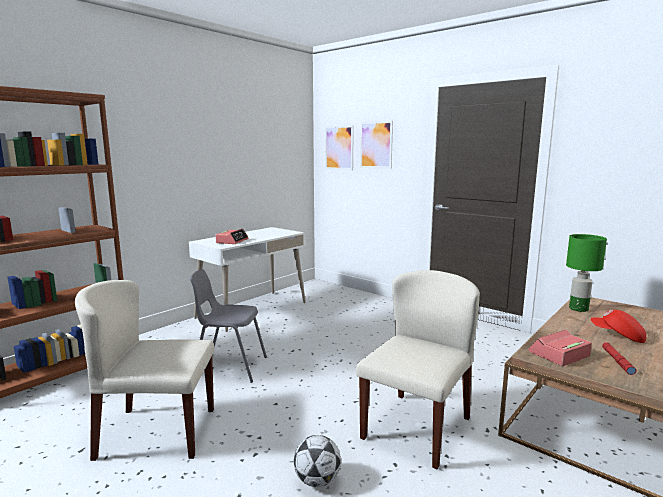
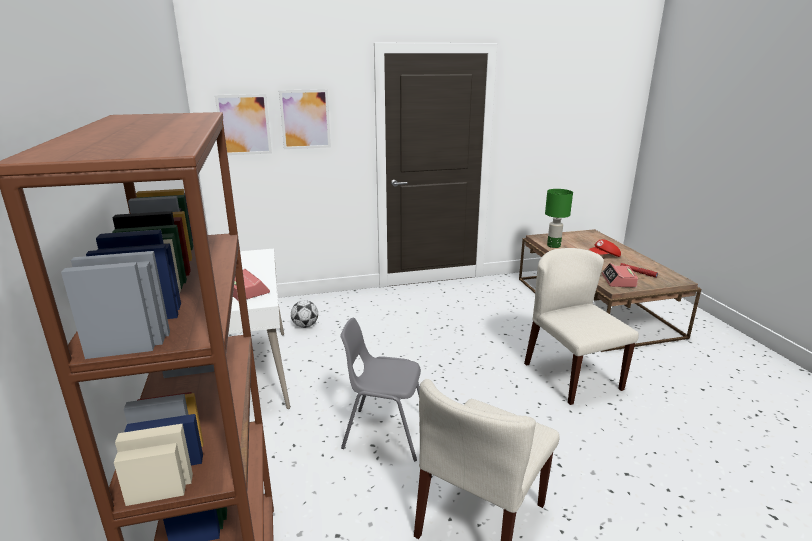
camera: 55 degrees left, 10 degrees up
(229, 367) = (384, 433): grey chair -> grey chair turned 60 degrees clockwise
(317, 480) = (611, 444): football -> football (305, 326)

